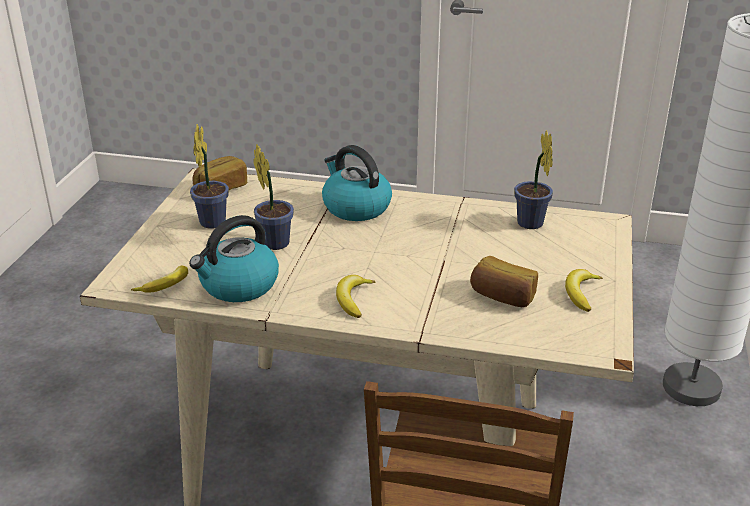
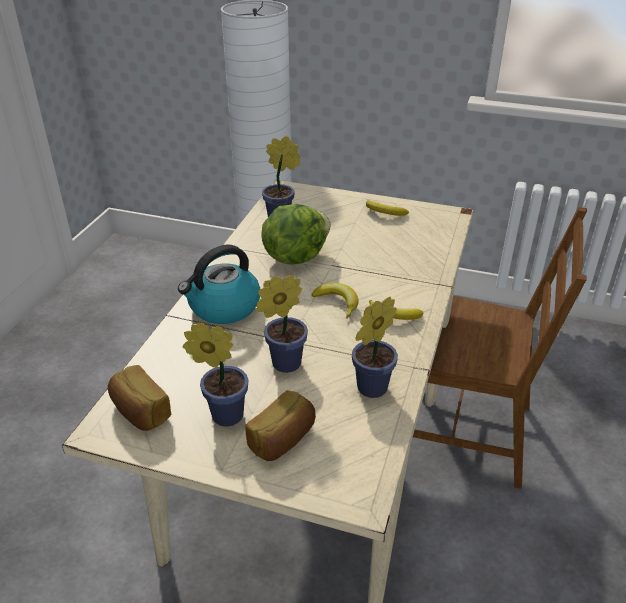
camera: 85 degrees left, 5 degrees up
(166, 286) = (367, 448): banana -> banana (337, 303)
(238, 286) = (368, 389): kettle -> potted plant
(455, 237) = (295, 256): none -> lettuce
(502, 297) = (389, 244): bread -> bread (283, 440)

